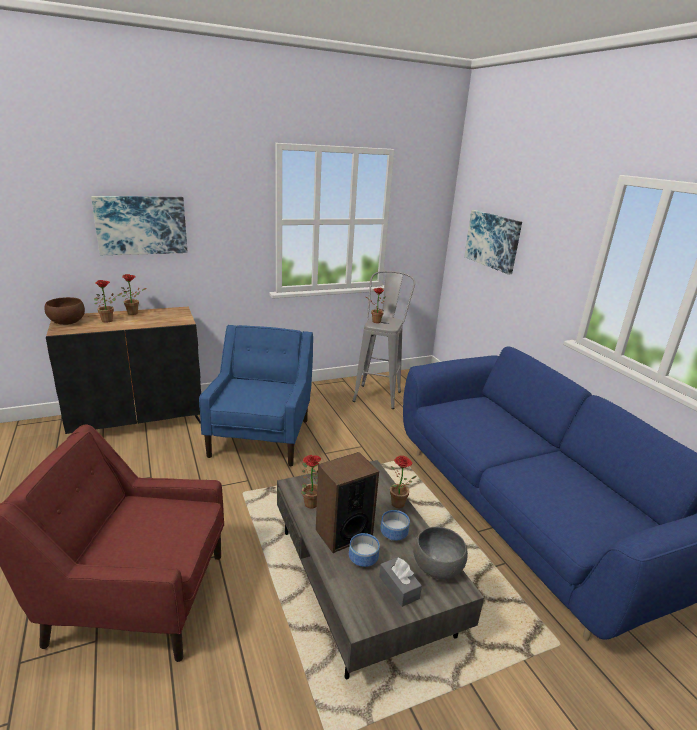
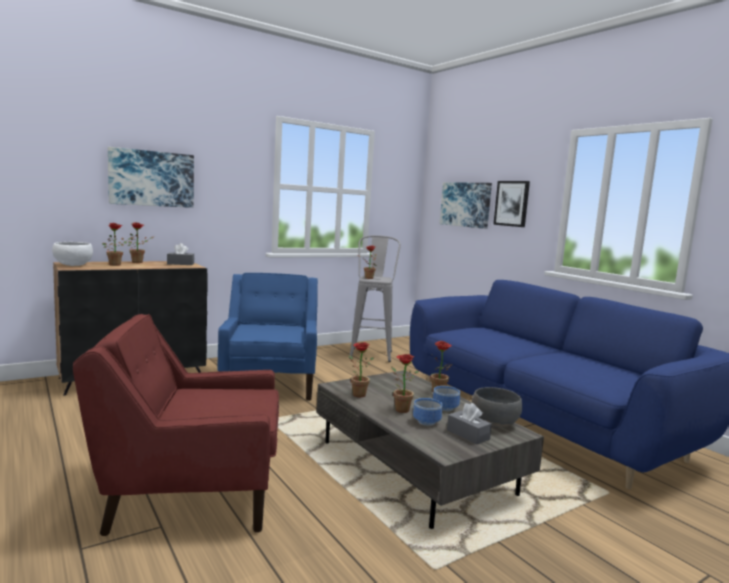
camera: 10 degrees left, 15 degrees down
(67, 322) = (73, 264): brown bowl -> white bowl
(174, 315) = (180, 264): none -> grey tissue box
(343, 533) = (399, 409): speaker -> potted plant
(540, 251) = (512, 203): none -> picture

